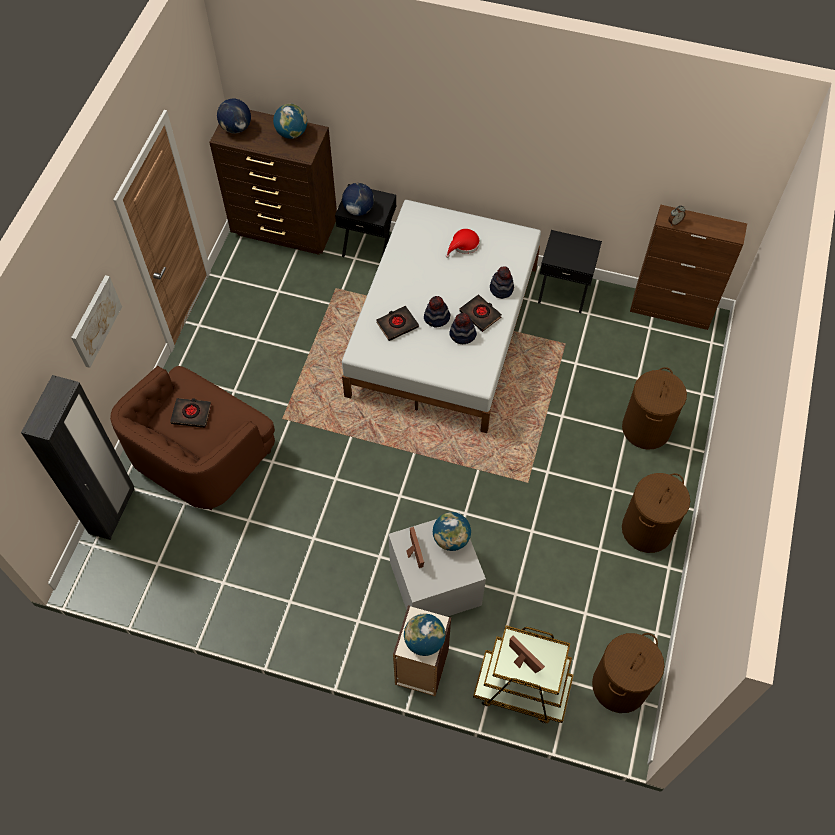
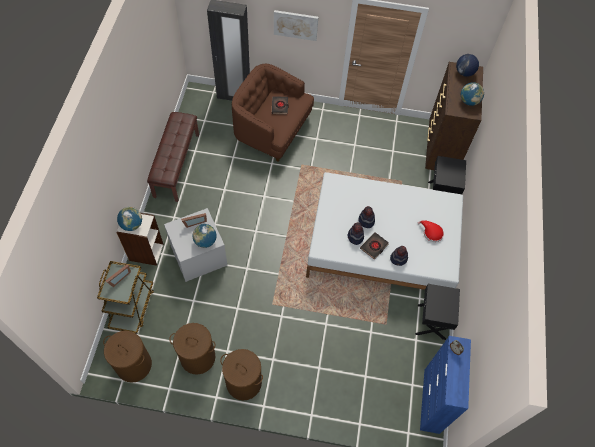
camera: 80 degrees right, 0 degrees up
(249, 615) = (176, 165): none -> brown bench
(358, 209) = (445, 168): globe -> none
(397, 325) = (356, 198): black book -> none
(646, 428) = (323, 382): brown laundry basket -> brown laundry basket (197, 357)
(671, 311) = (431, 401): brown cabinet -> blue cabinet

